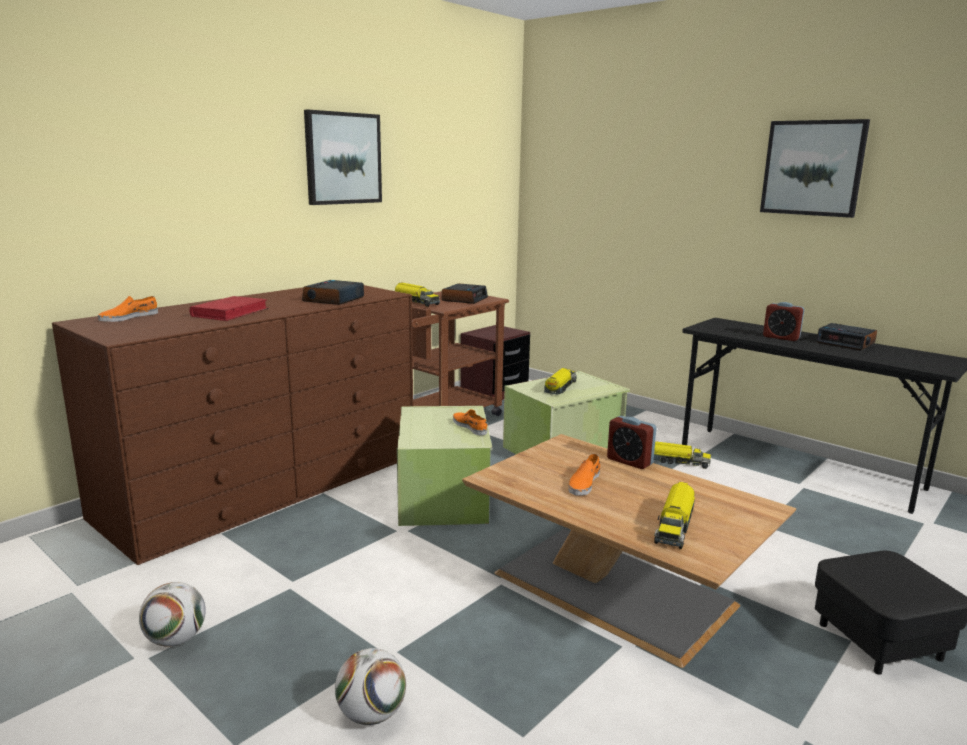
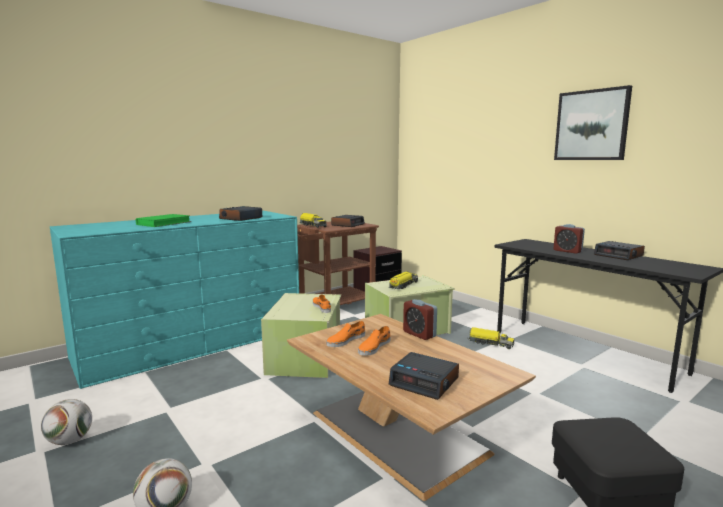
camera: 10 degrees right, 5 degrees down
(128, 317) = (98, 224): orange shoe -> orange shoe (345, 340)
(230, 312) = (164, 223): red book -> green book
(266, 485) = (193, 343): brown dresser -> turquoise dresser
(343, 158) = (263, 129): picture -> none
(674, 525) = (425, 382): toy truck -> alarm clock

